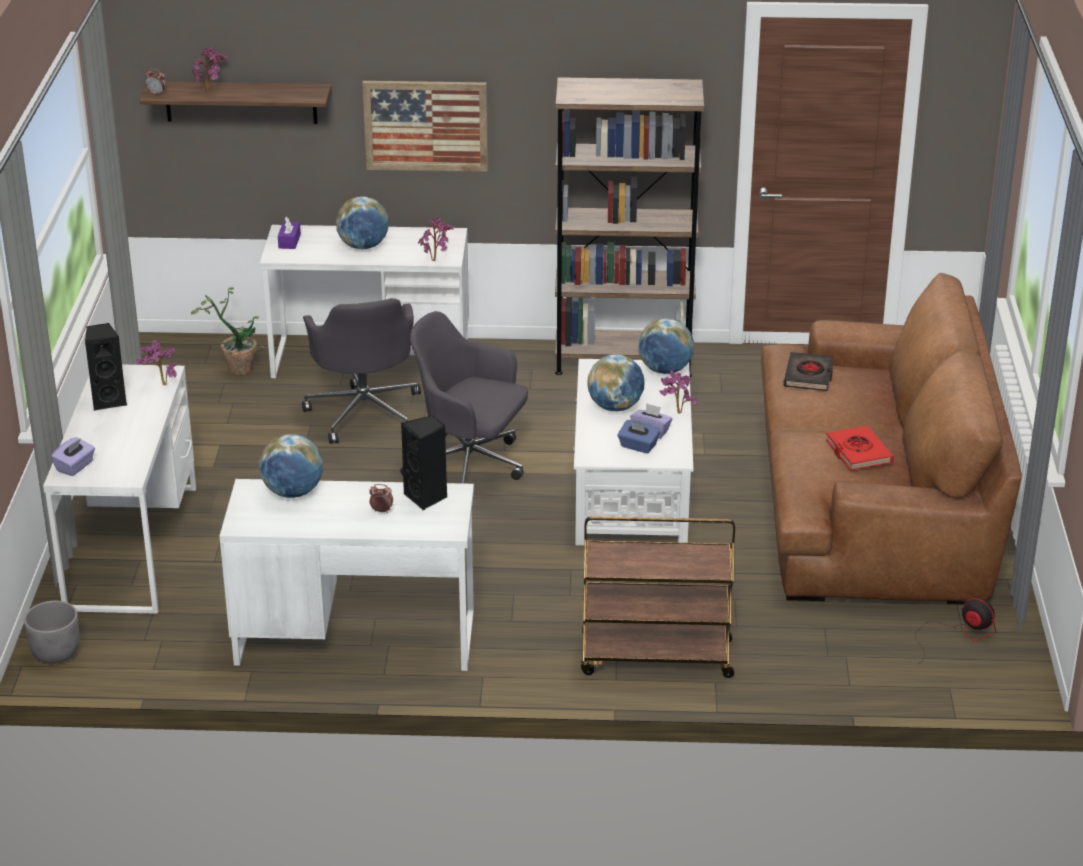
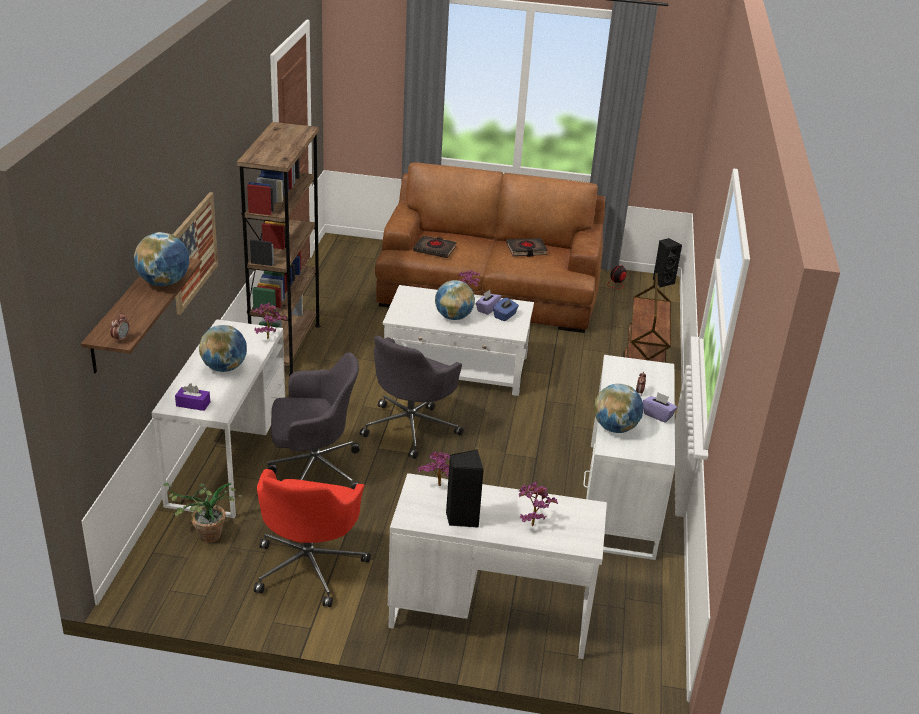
camera: 85 degrees left, 0 degrees up
(55, 652) = (642, 663): grey planter -> none
(75, 467) = (573, 539): purple tissue box -> purple tissue box (658, 415)
(198, 430) = (309, 566): none -> red office chair
(210, 91) = (134, 310): potted plant -> potted plant (531, 522)
(427, 497) = (622, 373): black speaker -> black speaker (662, 282)
(665, 370) = (410, 294): globe -> globe (164, 283)
(858, 452) = (526, 250): red book -> black book

